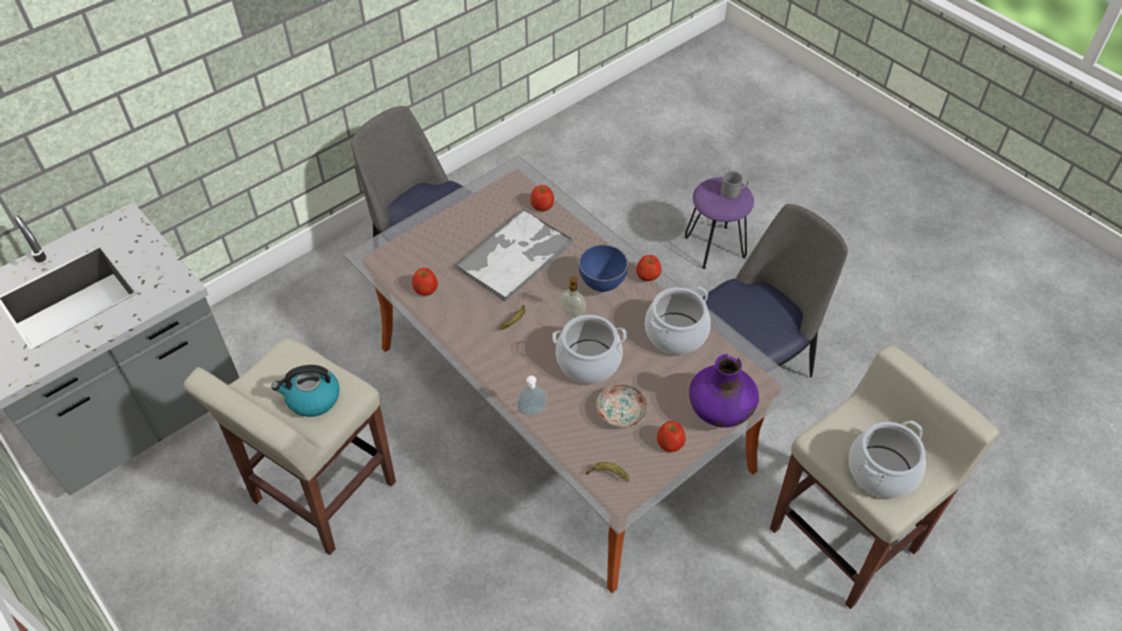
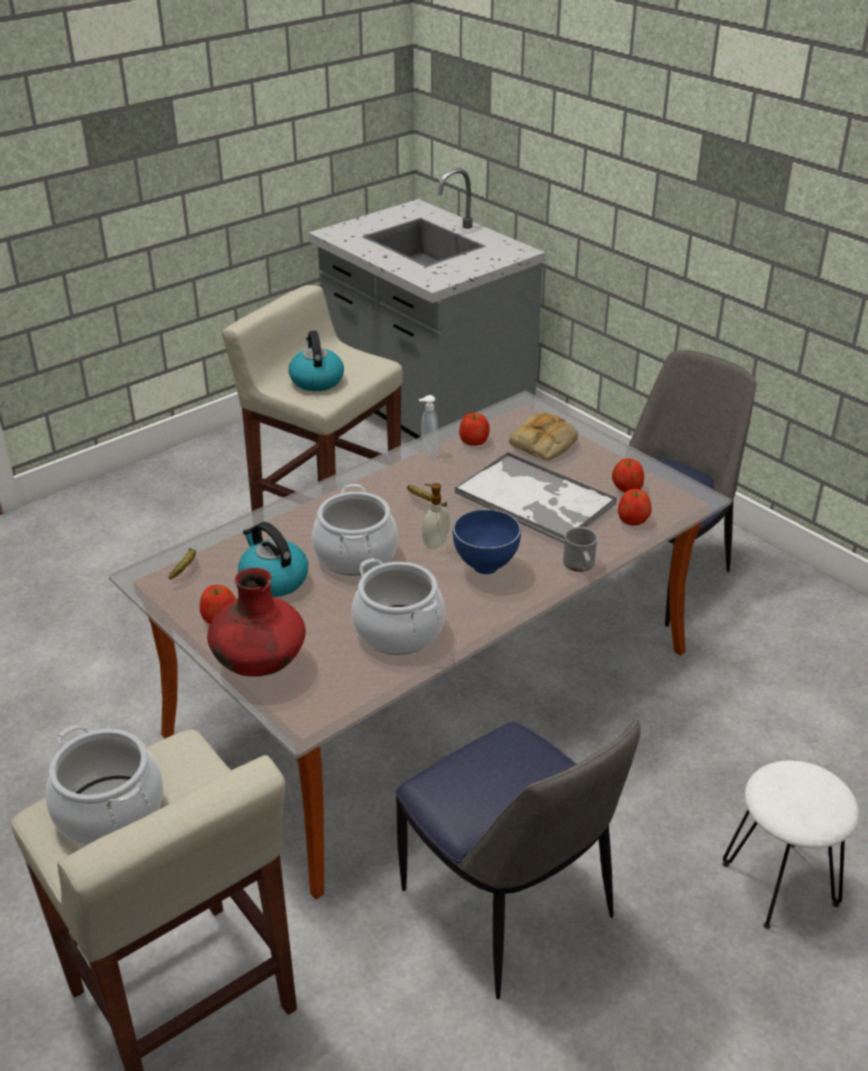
camera: 90 degrees right, 15 degrees down
(436, 246) = (544, 444): none -> bread
(532, 412) = (284, 515): soap dispenser -> soap dispenser (428, 451)
(622, 412) = (273, 580): plate -> kettle
(647, 275) = (508, 609): apple -> apple (627, 487)
(714, 246) = (780, 883): purple stool -> white stool
(720, 411) = (259, 664): purple vase -> red vase
(733, 191) = (814, 807): grey mug -> grey mug (580, 566)

